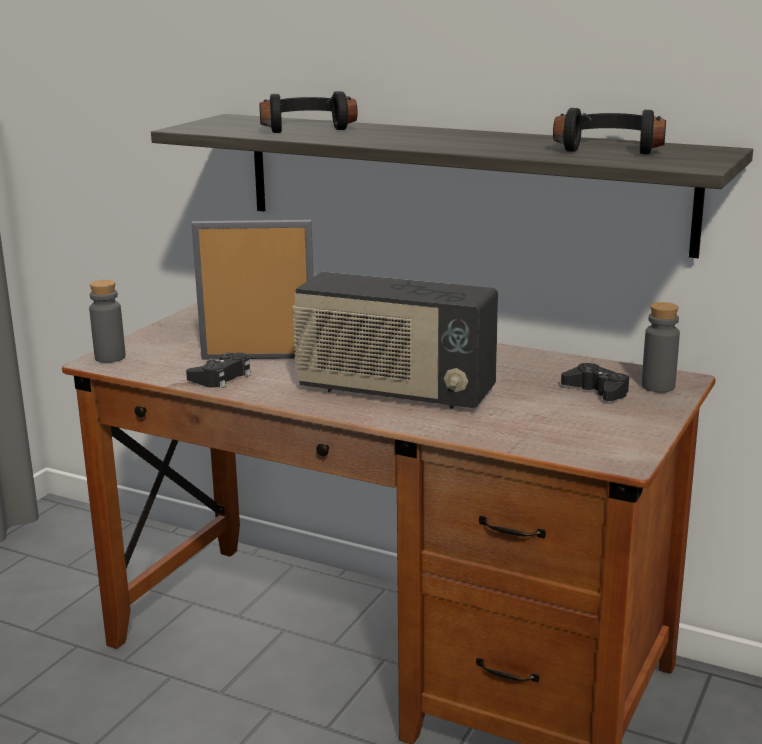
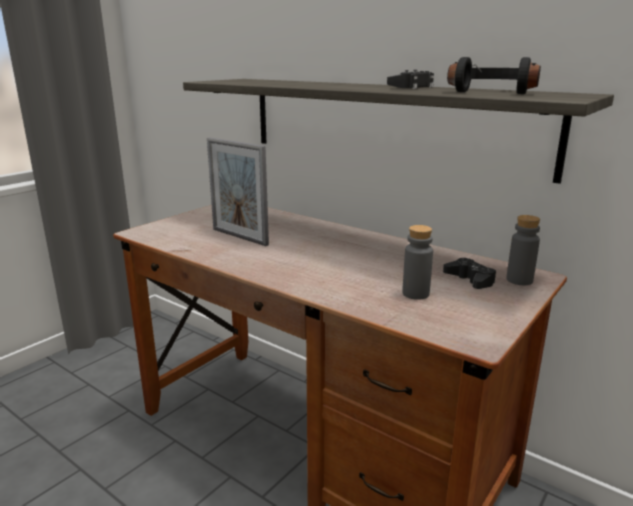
camera: 10 degrees right, 0 degrees up
(110, 357) = (146, 230): grey bottle -> grey bottle (415, 294)
(221, 377) = (206, 248): black game controller -> black game controller (411, 87)
(259, 357) = (239, 237): picture frame -> picture frame turned 150 degrees counterclockwise
(306, 127) = (283, 82): black headphones -> none
(394, 392) = (318, 268): radio -> none

